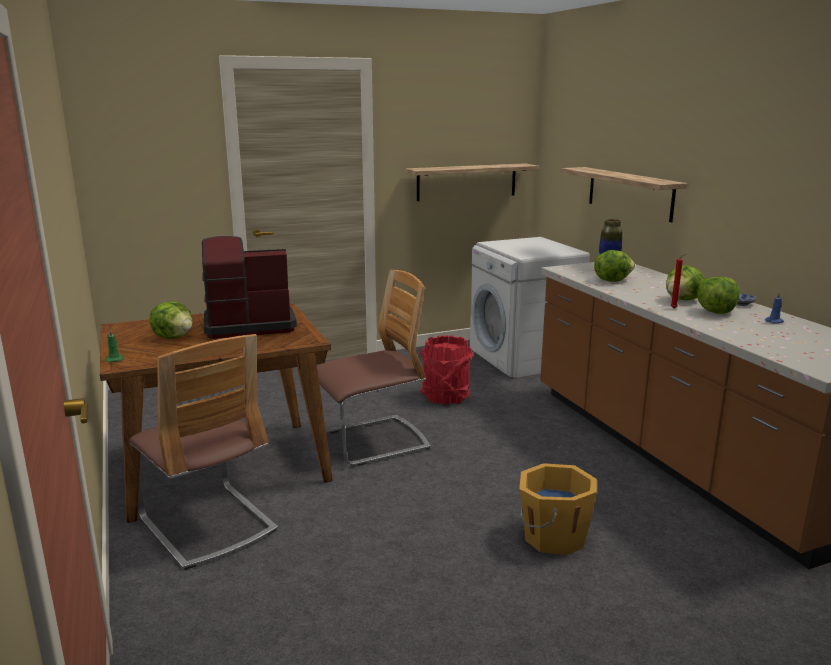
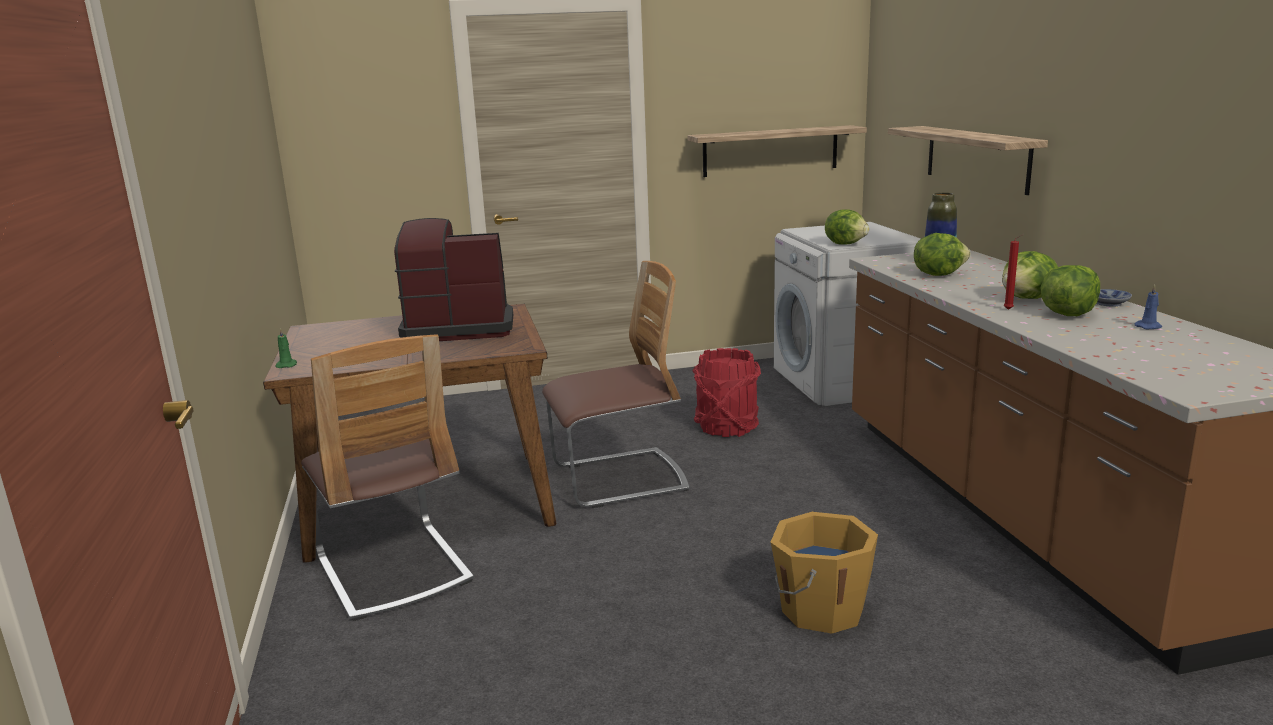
camera: 10 degrees right, 0 degrees up
(174, 337) = (365, 341): lettuce -> lettuce (846, 244)

